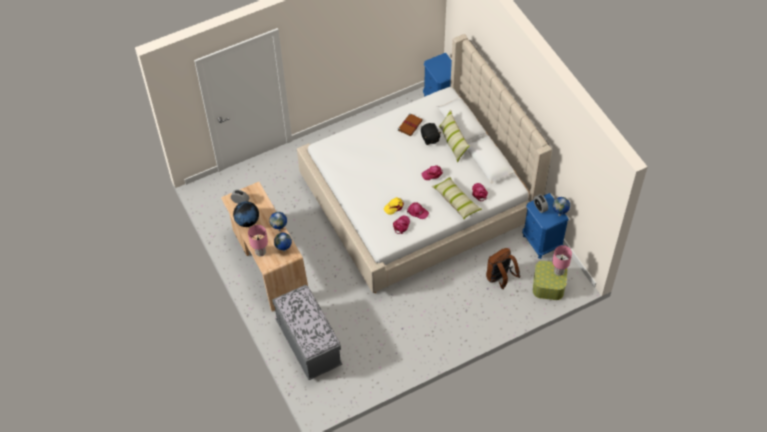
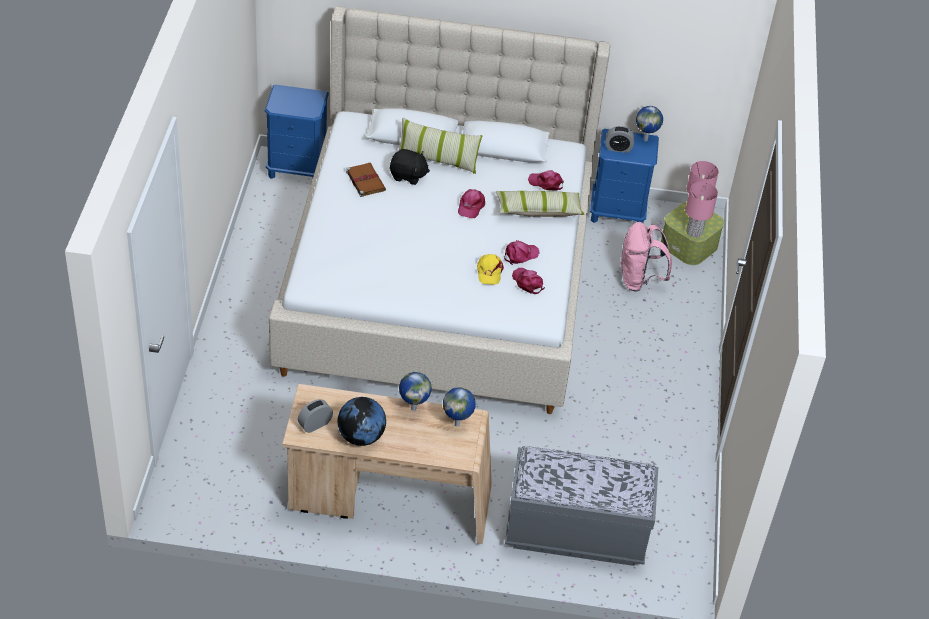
camera: 60 degrees left, 10 degrees down
(260, 252) = (434, 452): pink table lamp -> pink table lamp (694, 232)
(500, 278) = (639, 280): brown backpack -> pink backpack

